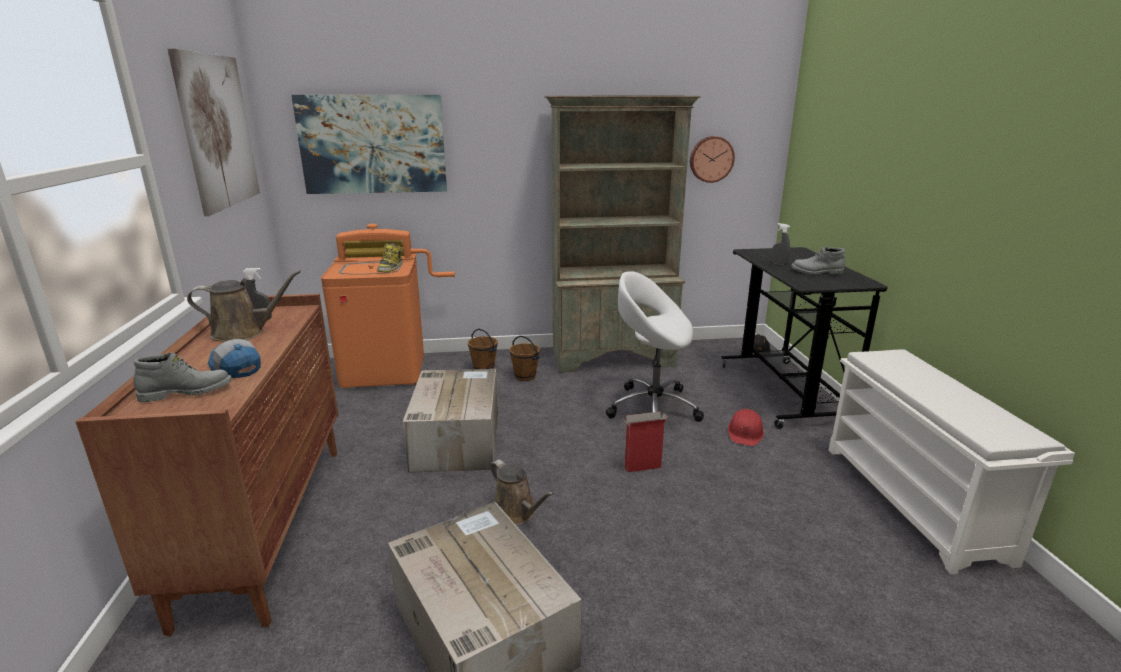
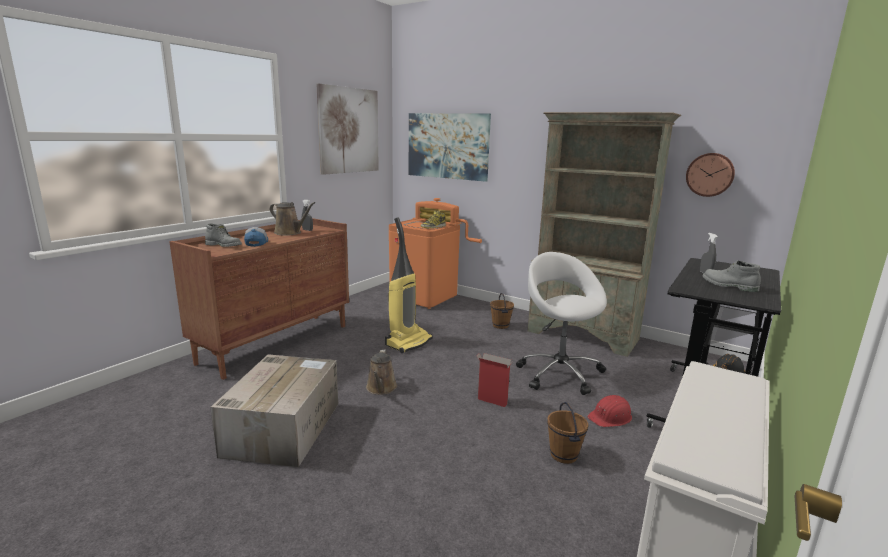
camera: 40 degrees right, 5 degrees down
(456, 439) = (408, 342): cardboard box -> vacuum cleaner
(484, 368) = (482, 313): brown bucket -> brown bucket (564, 455)

